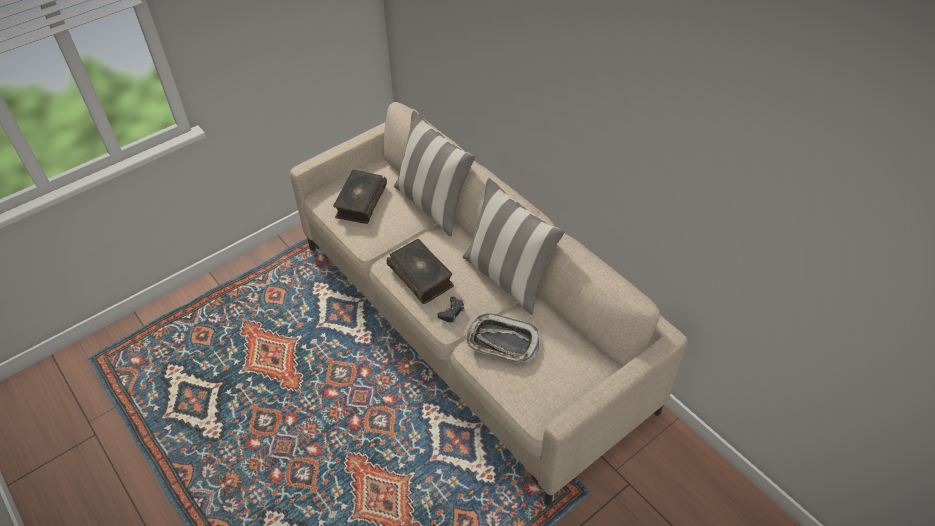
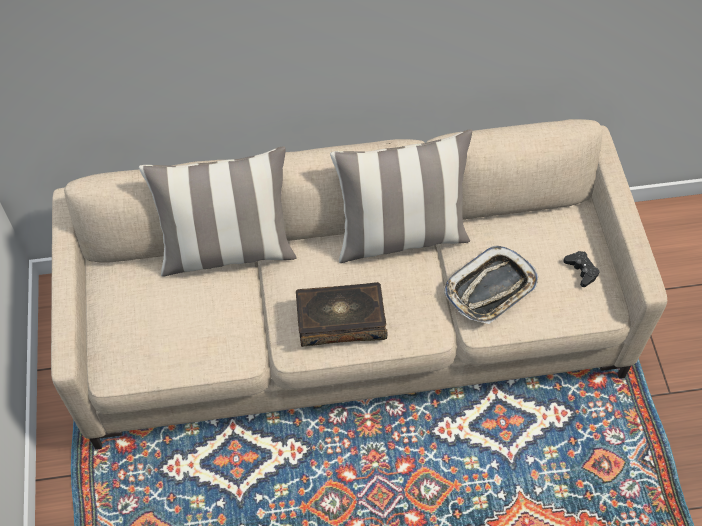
camera: 60 degrees left, 10 degrees up
(360, 202) = (161, 327): book -> none
(452, 312) = (416, 316): black game controller -> black game controller (581, 270)

